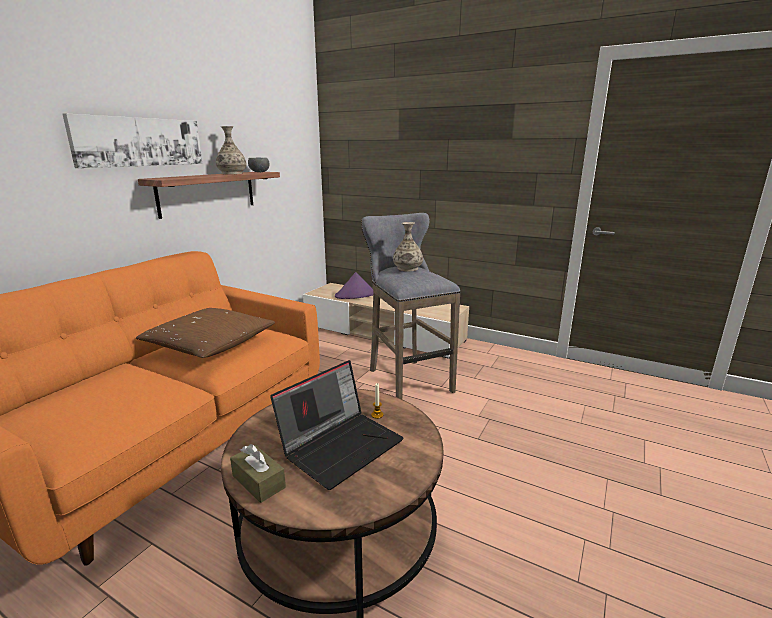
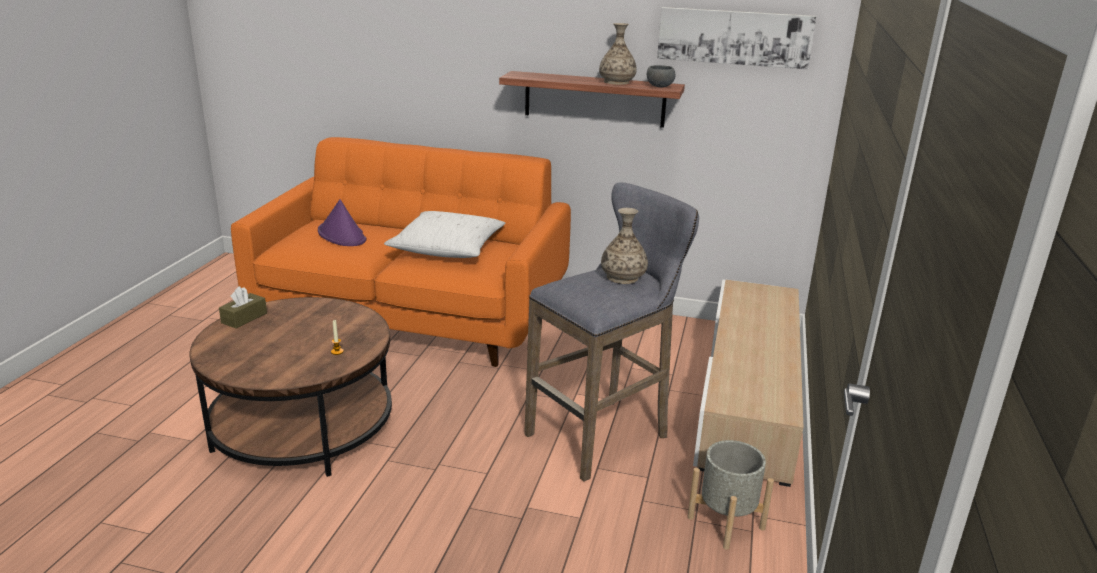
camera: 75 degrees right, 5 degrees up
(140, 142) = (521, 34): picture -> picture (734, 37)
(210, 344) = (447, 248): brown pillow -> white pillow
(341, 445) = (288, 341): laptop -> none
(355, 295) = (756, 316): purple hat -> purple hat (342, 235)
(493, 360) = (726, 522): none -> grey planter

